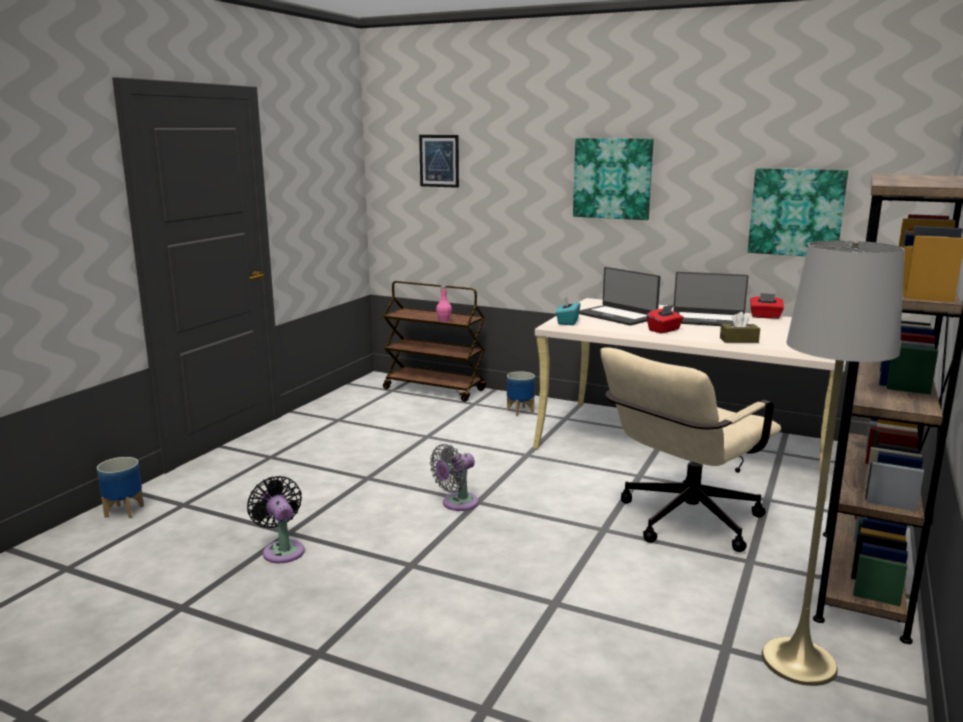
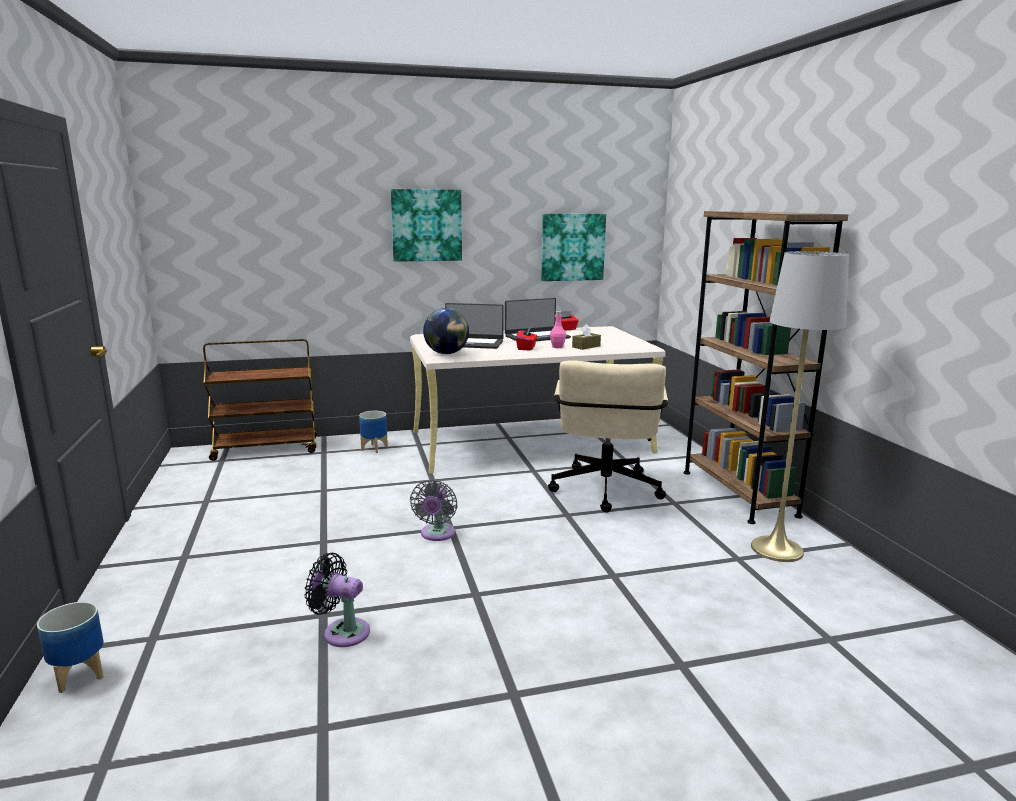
camera: 40 degrees left, 0 degrees up
(439, 161) = (239, 212): picture -> none
(444, 320) = (279, 375): pink bottle -> pink bottle (557, 347)
(567, 322) = (446, 353): turquoise tissue box -> globe

